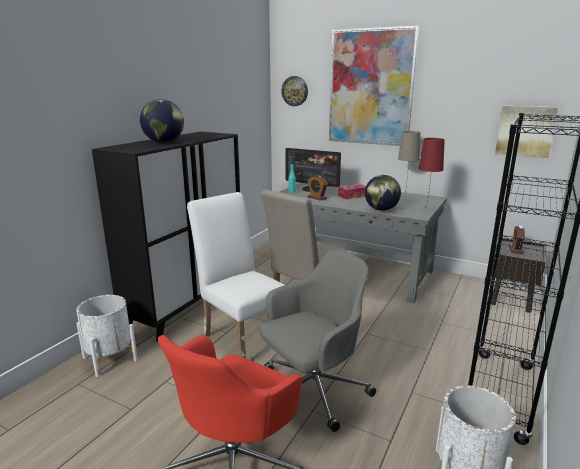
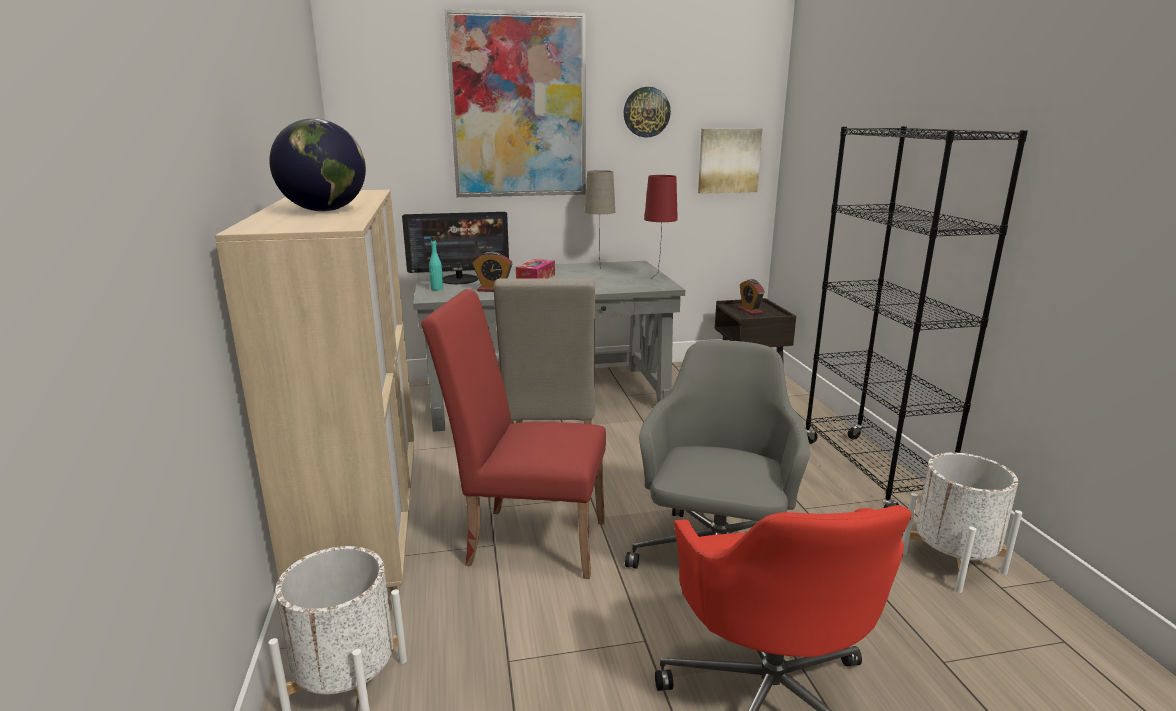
camera: 40 degrees left, 0 degrees up
(187, 305) = (364, 535): black cabinet -> beige cabinet
(242, 336) = (526, 539): white chair -> red chair
(295, 91) = (379, 115): wall clock -> wall clock (646, 112)
(381, 209) = (609, 288): globe -> none

